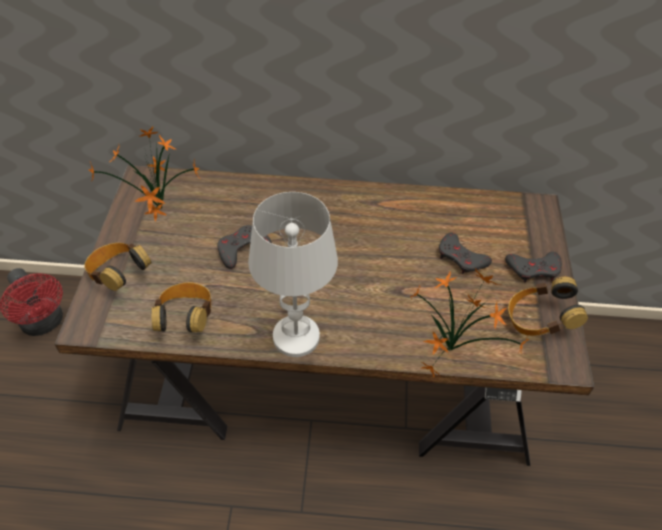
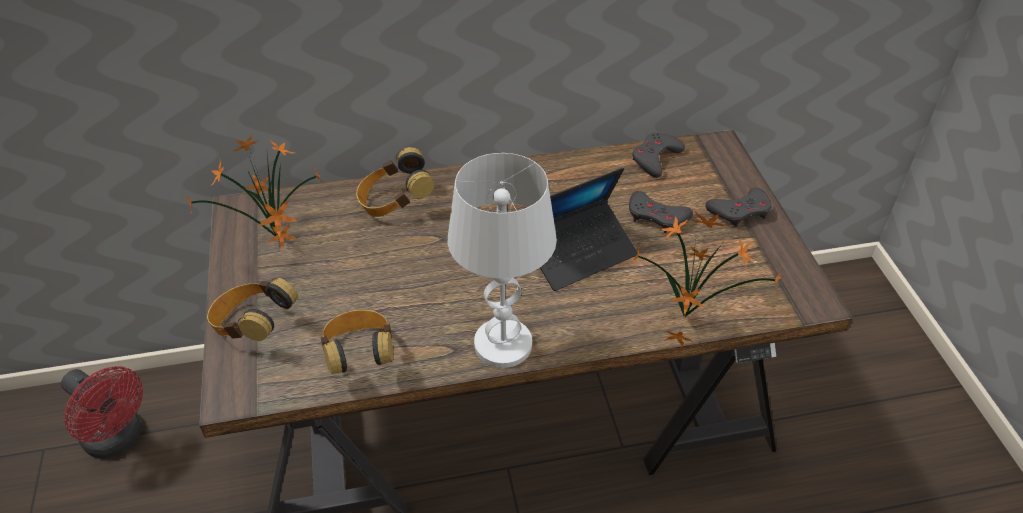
camera: 15 degrees left, 5 degrees down
(242, 249) = (398, 262): grey game controller -> grey game controller (655, 158)
(385, 274) = (579, 253): none -> laptop
(538, 321) = (767, 263): headphones -> headphones (395, 202)

